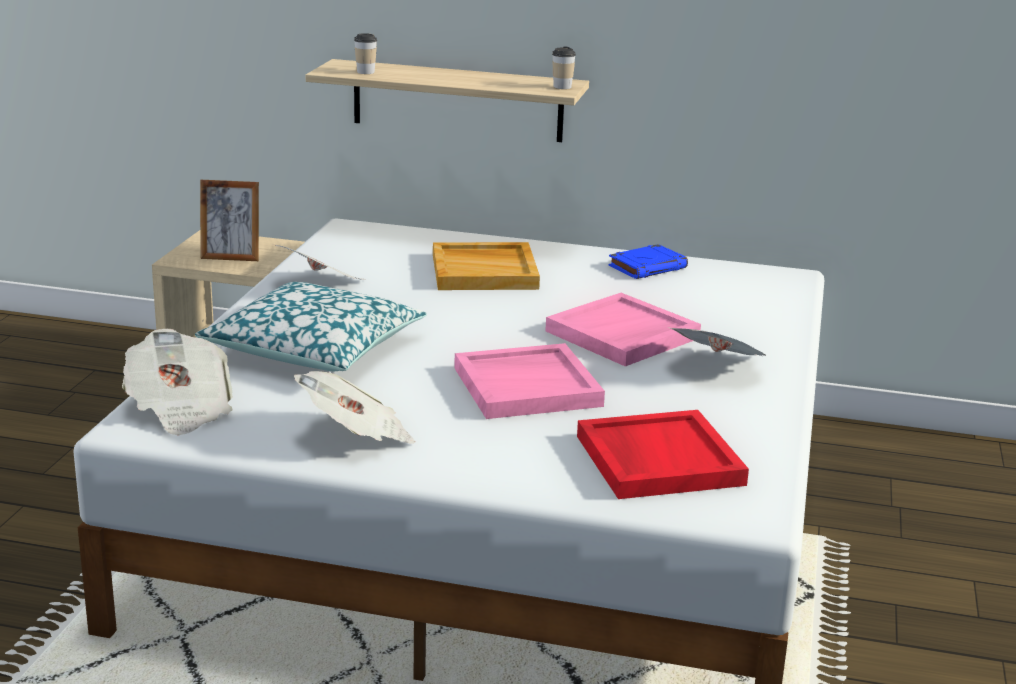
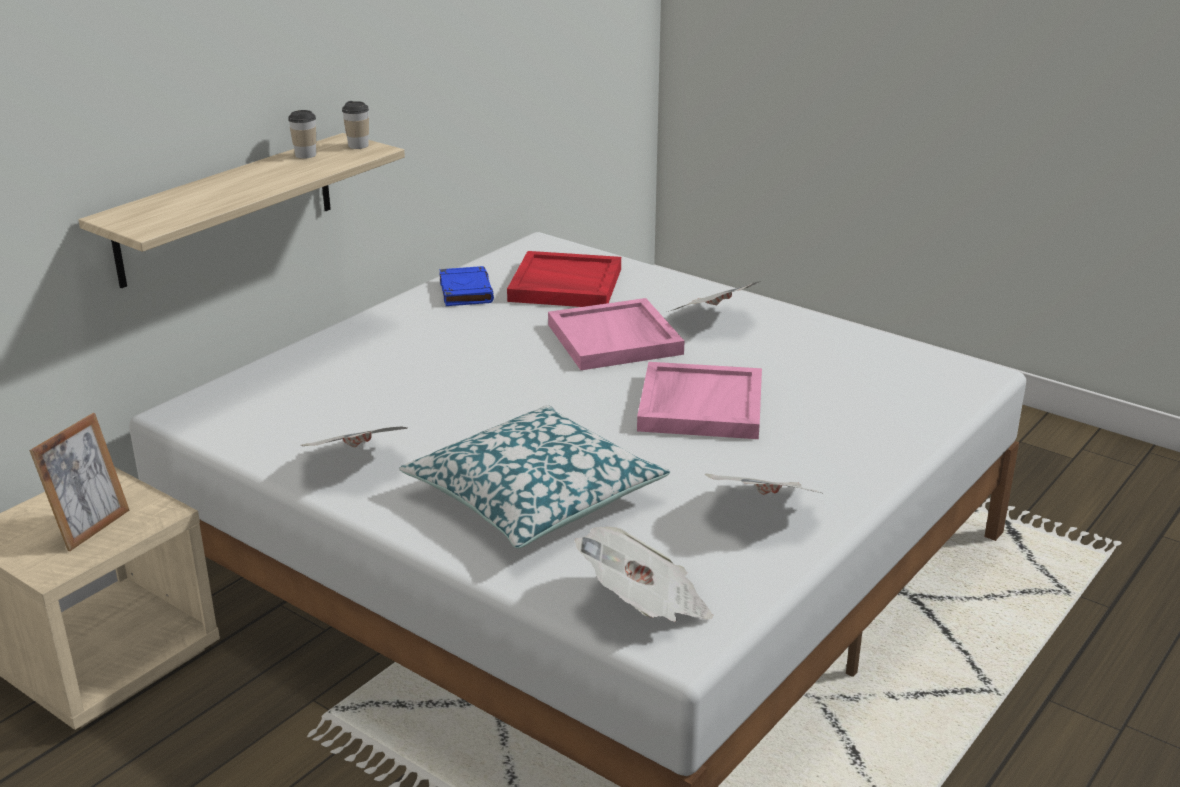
camera: 65 degrees left, 5 degrees up
(365, 72) = (176, 212): cup -> cup (305, 155)
(485, 271) = (402, 365): beige tray -> none
(657, 459) = (870, 385): red tray -> red tray (564, 285)

